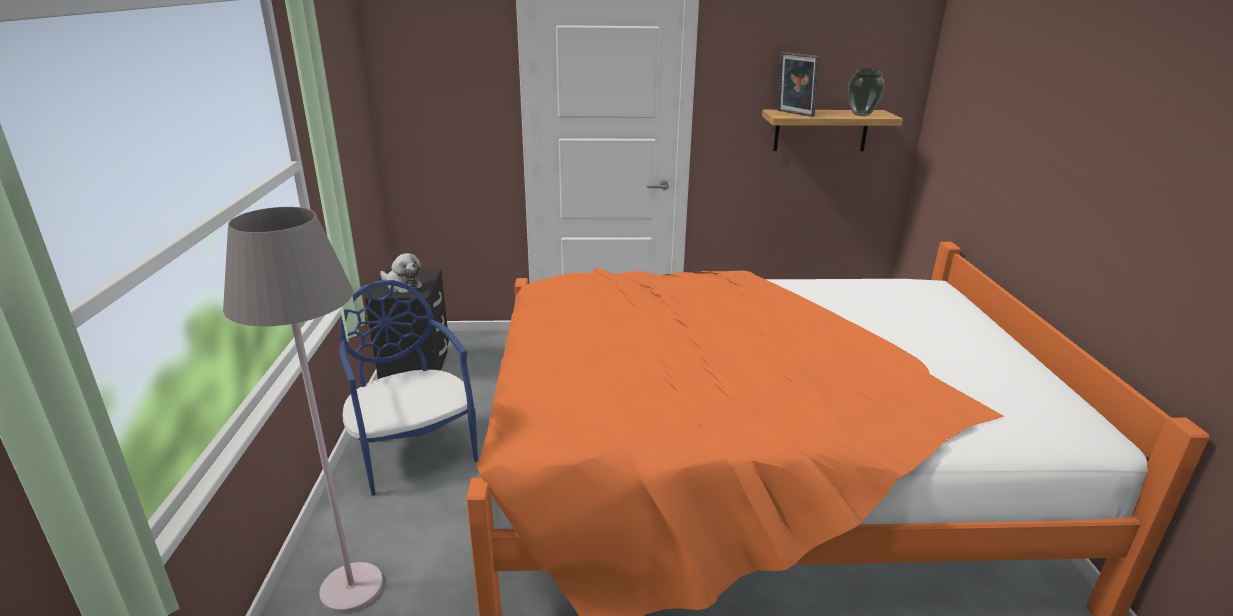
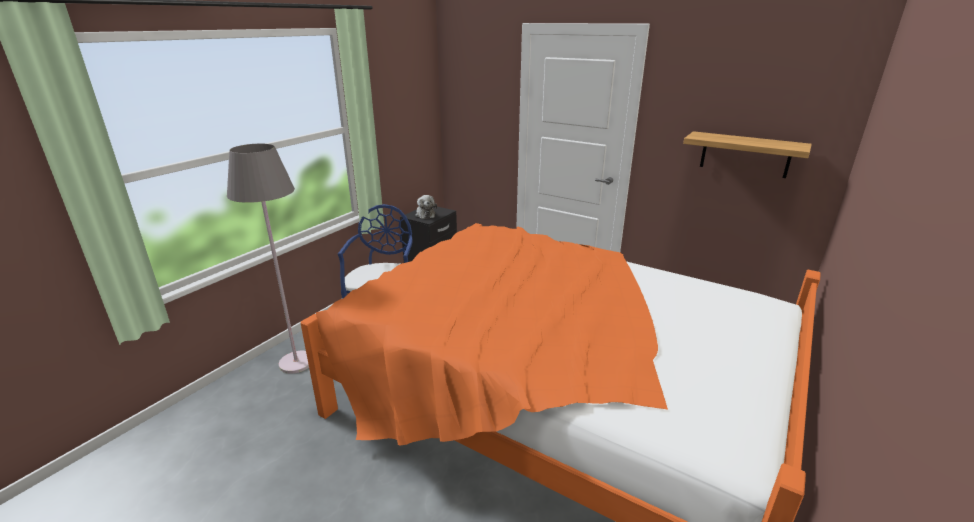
camera: 35 degrees right, 0 degrees up
(794, 113) = (711, 137): picture frame -> none
(861, 115) = (773, 144): vase -> none

